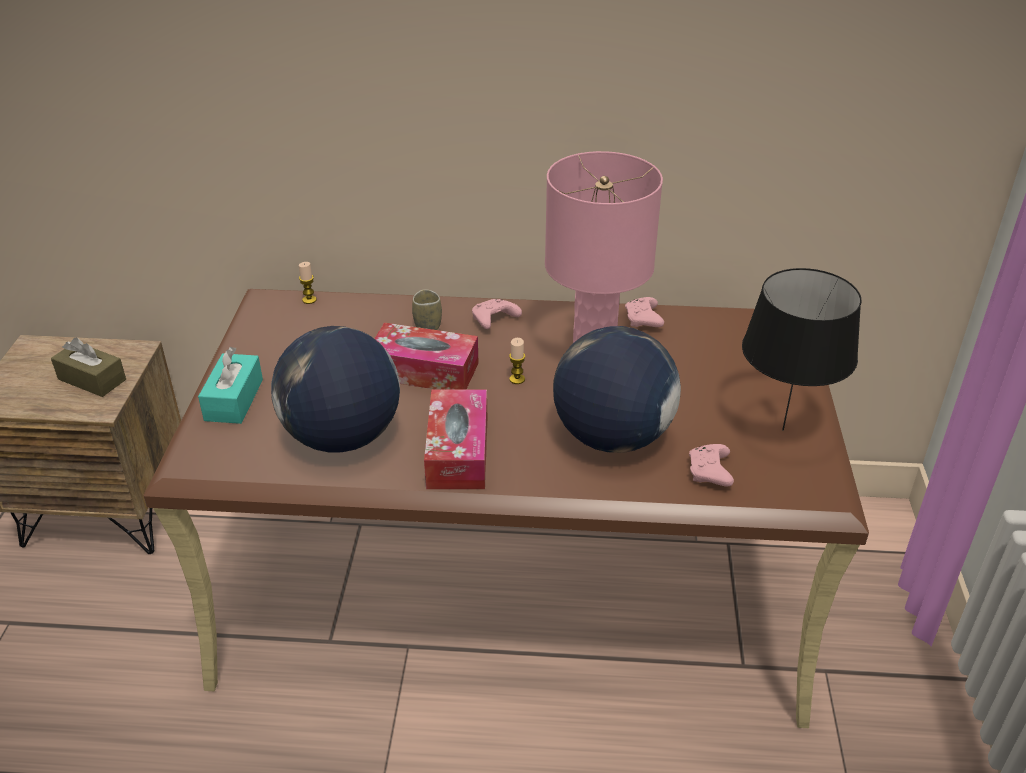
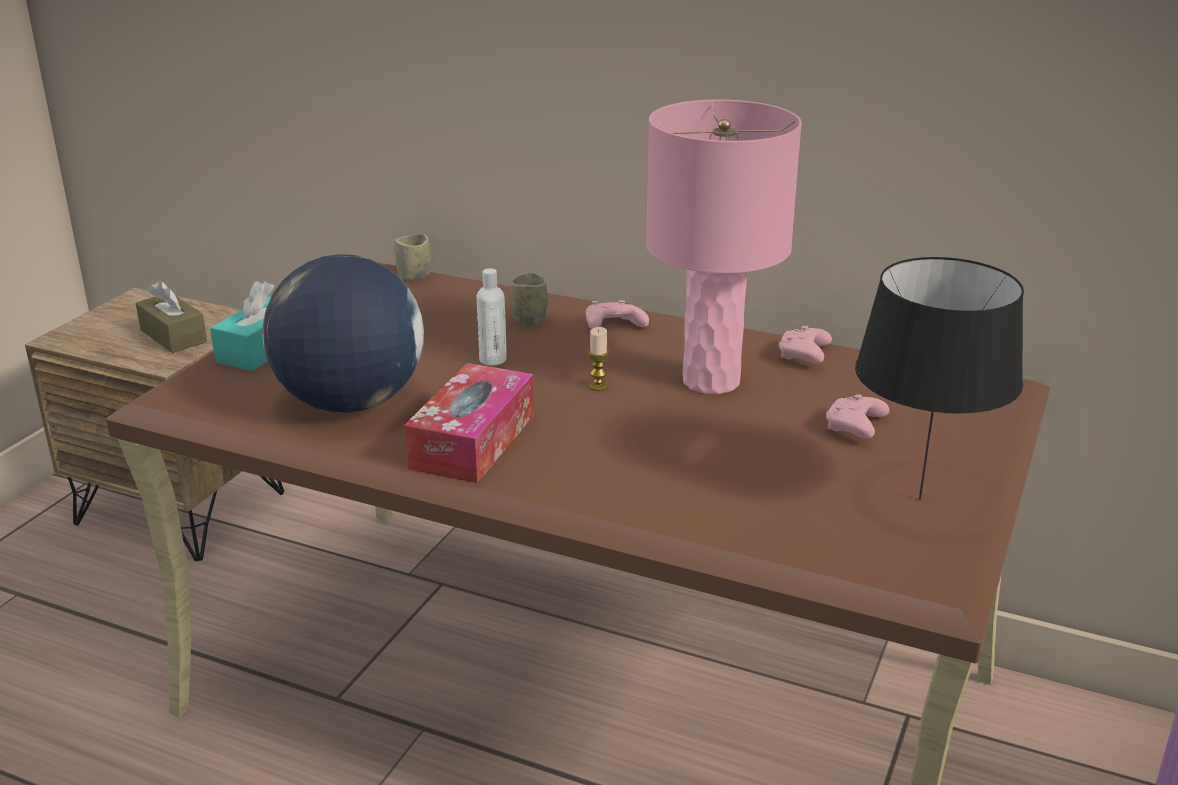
camera: 20 degrees right, 10 degrees down
(309, 300) = (414, 277): candle -> cup
(424, 371) = (492, 359): tissue box -> white bottle
(612, 437) = (676, 463): globe -> none
(710, 473) = (782, 525): pink game controller -> pink game controller (855, 428)

